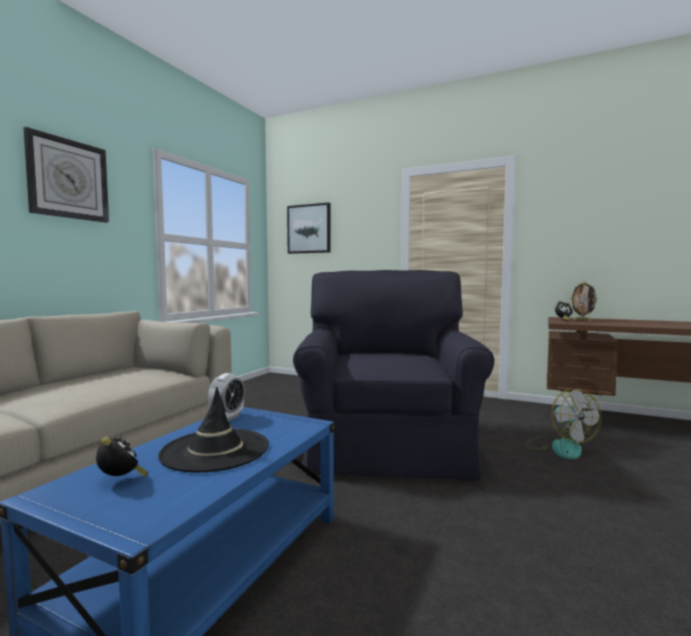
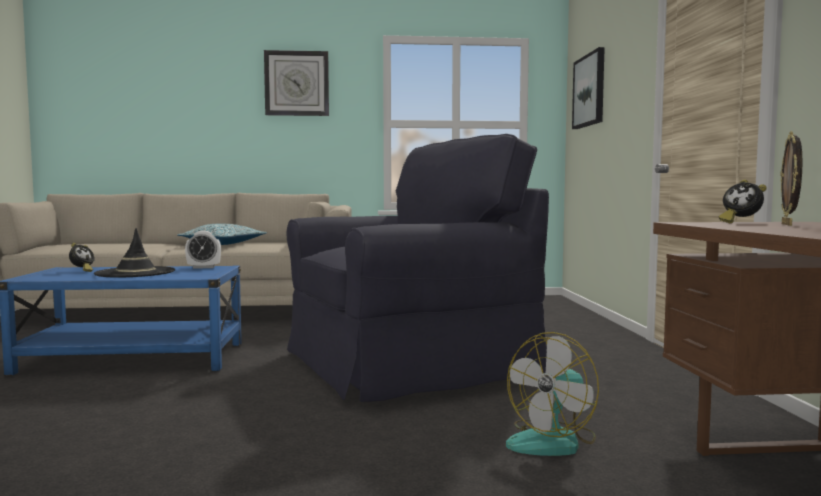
camera: 60 degrees right, 0 degrees up
(72, 389) = (223, 244): none -> pillow

